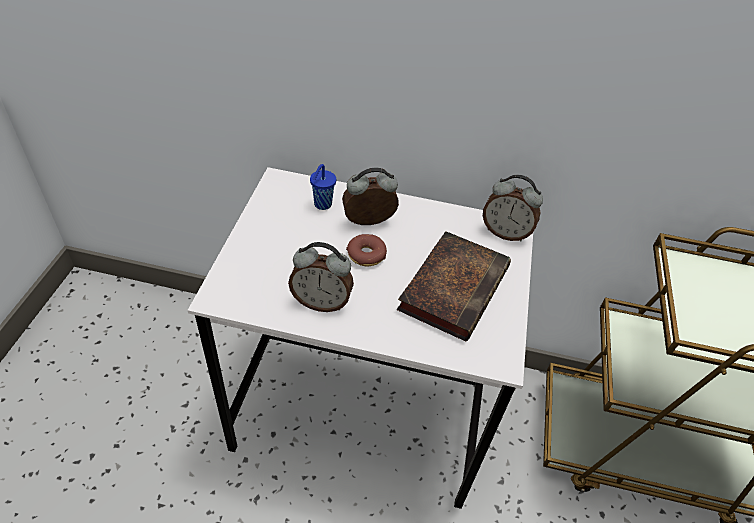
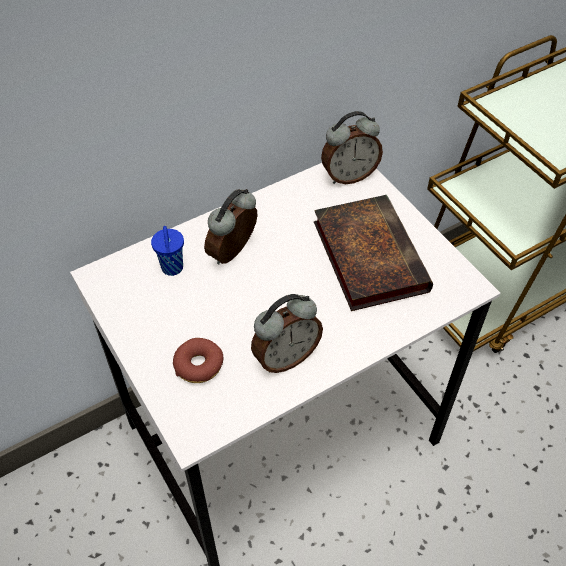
camera: 40 degrees left, 5 degrees up
(366, 255) = (268, 284): donut -> donut (198, 365)

